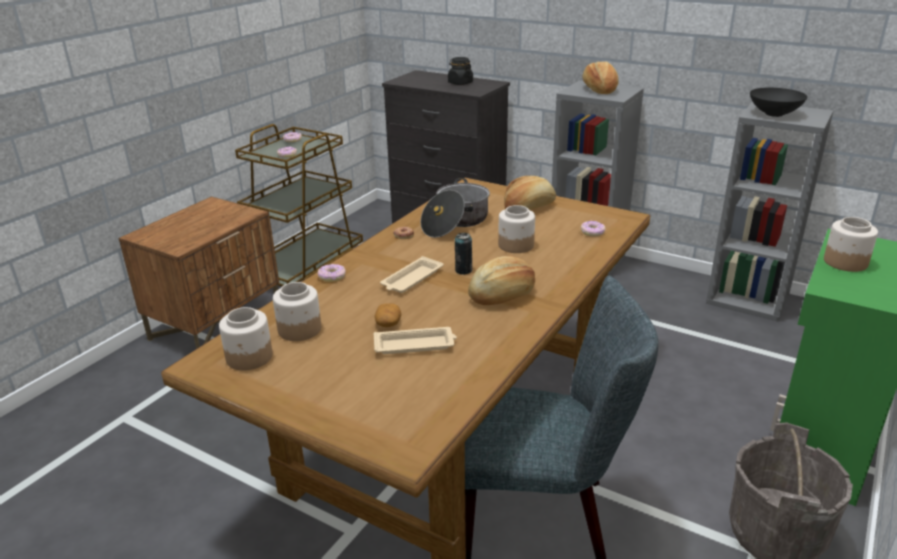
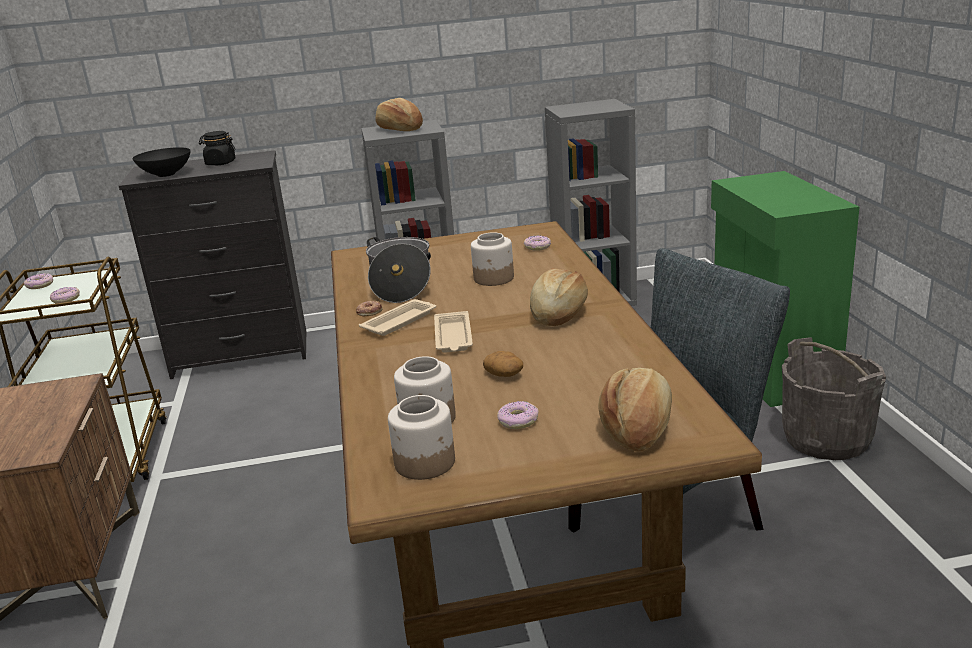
camera: 40 degrees left, 5 degrees down
(332, 276) = (366, 369): donut -> donut (518, 421)
(415, 345) = (562, 376): beige tray -> beige tray (400, 321)
(463, 270) = (487, 312): can -> none
(528, 207) = (446, 250): bread -> bread (638, 427)
(774, 114) = (581, 109): black bowl -> black bowl (166, 174)
(844, 262) = (761, 194): jar -> none

